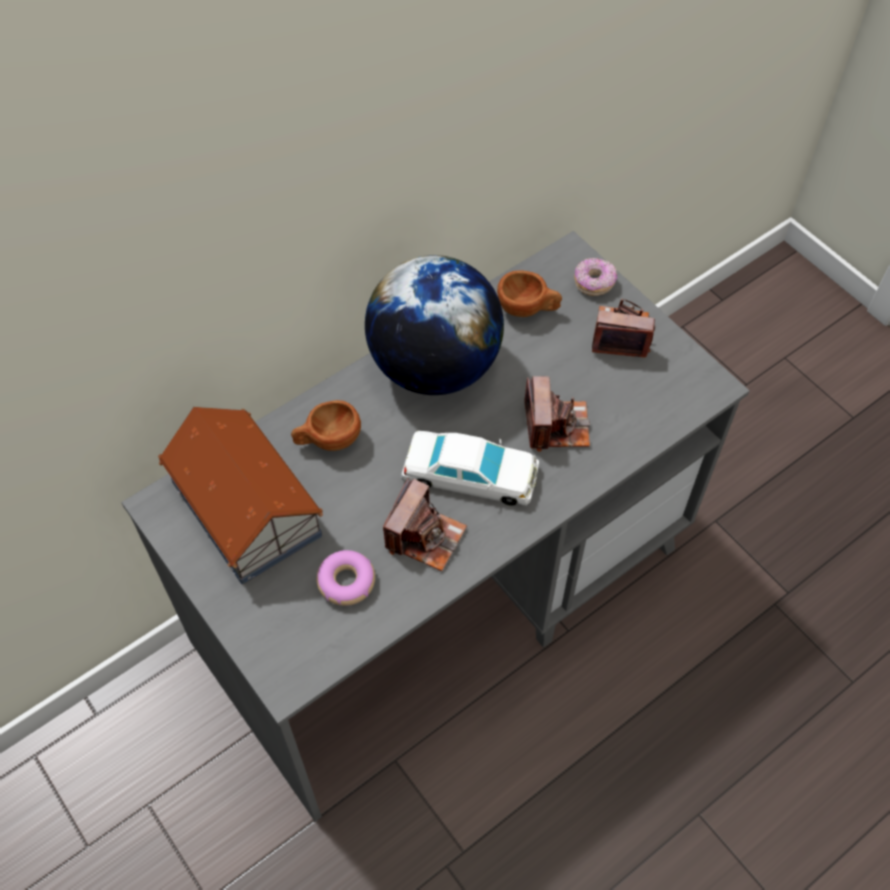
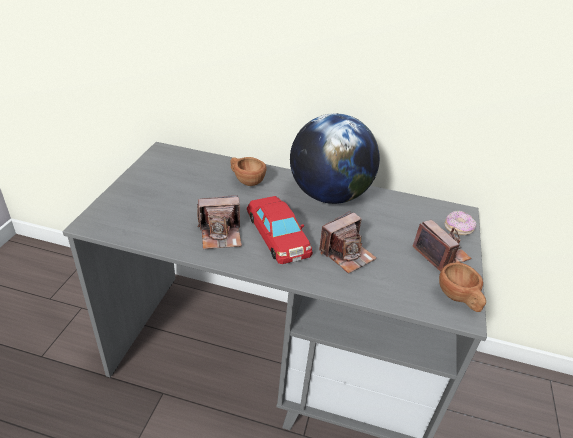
camera: 50 degrees right, 20 degrees down
(246, 510) = (182, 173): toy house -> none
(346, 582) = (167, 219): donut -> none
(470, 473) = (278, 234): white toy car -> red toy car
(528, 308) = (406, 212): brown cup -> brown cup (459, 298)

